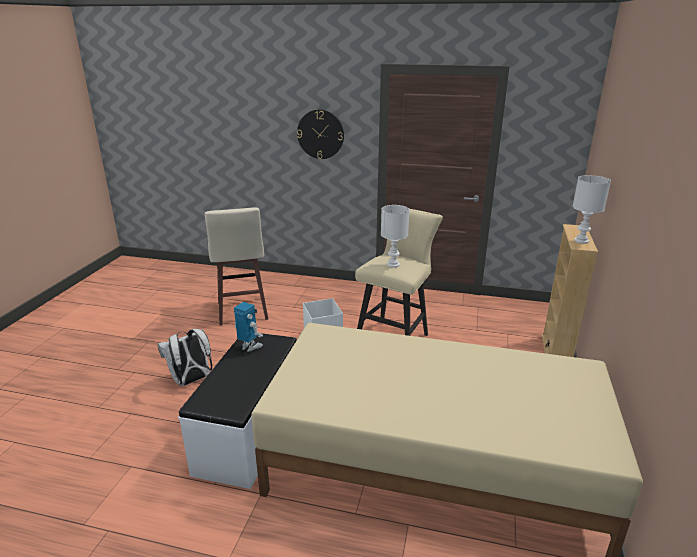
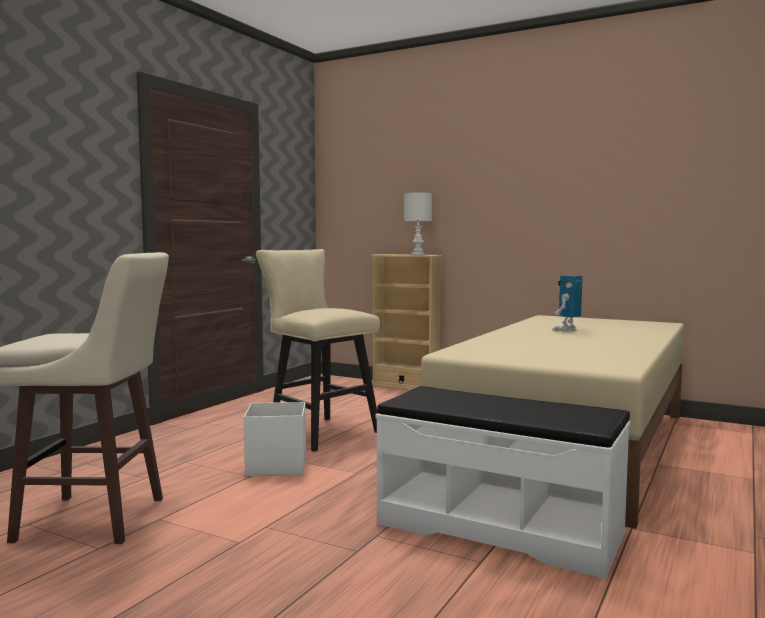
camera: 75 degrees left, 20 degrees down
(191, 380) = (320, 577): white backpack -> none
(250, 347) = (437, 401): toy robot -> toy robot (567, 330)
(320, 134) = (57, 171): wall clock -> none
(393, 265) = (334, 309): white table lamp -> none

